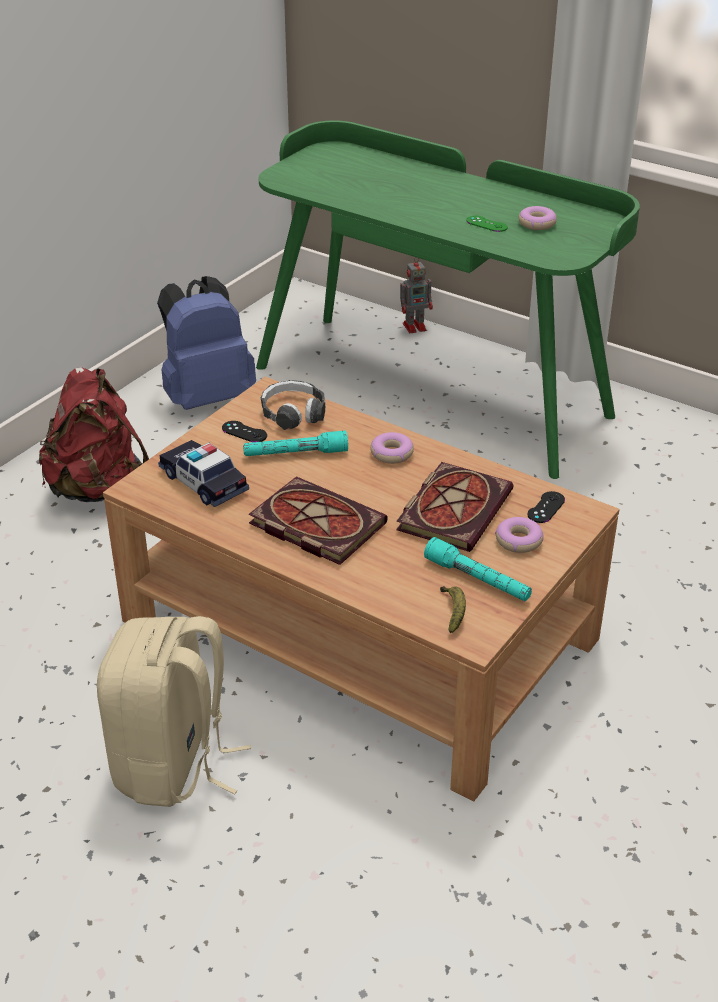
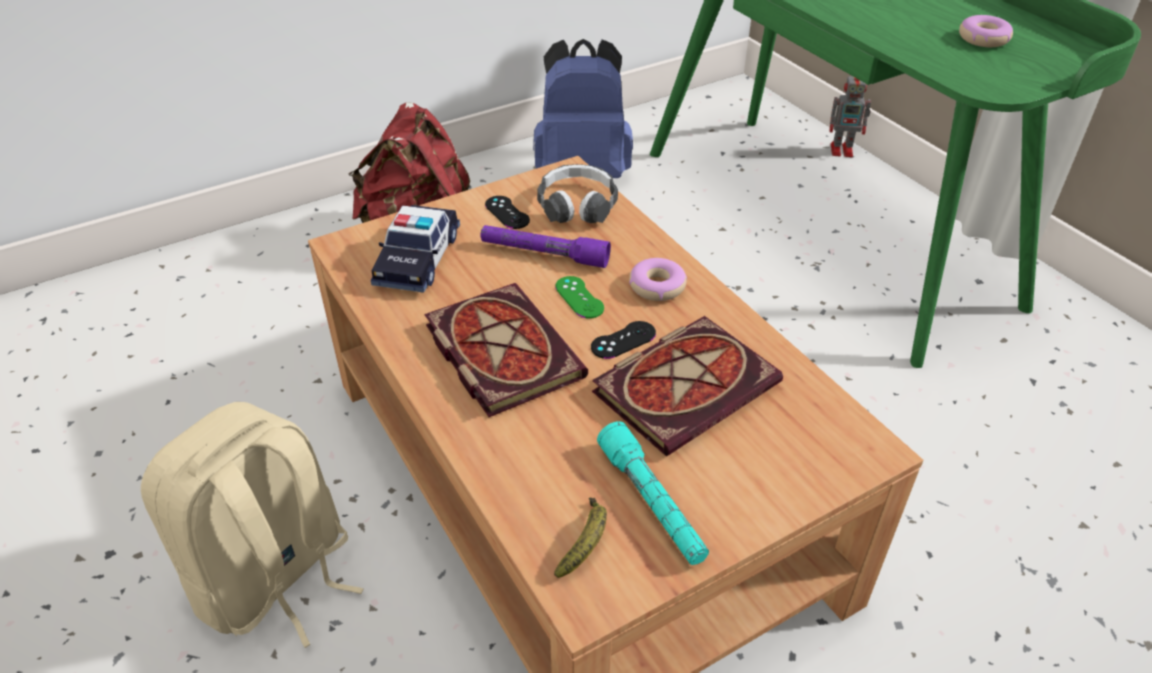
camera: 25 degrees right, 5 degrees up
(203, 482) = (418, 259): toy car -> toy car turned 150 degrees counterclockwise
(295, 453) = (544, 254): turquoise flashlight -> purple flashlight
(486, 224) = (914, 27): green game controller -> green game controller (579, 297)
(518, 540) = (746, 461): donut -> none
(546, 507) = (814, 423): black game controller -> black game controller (623, 340)

